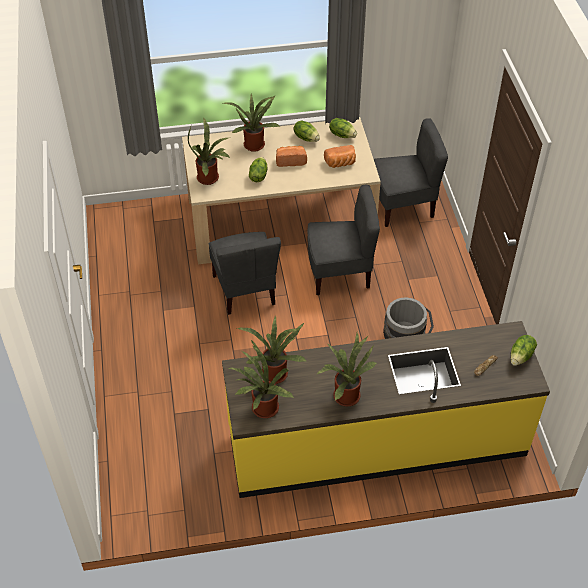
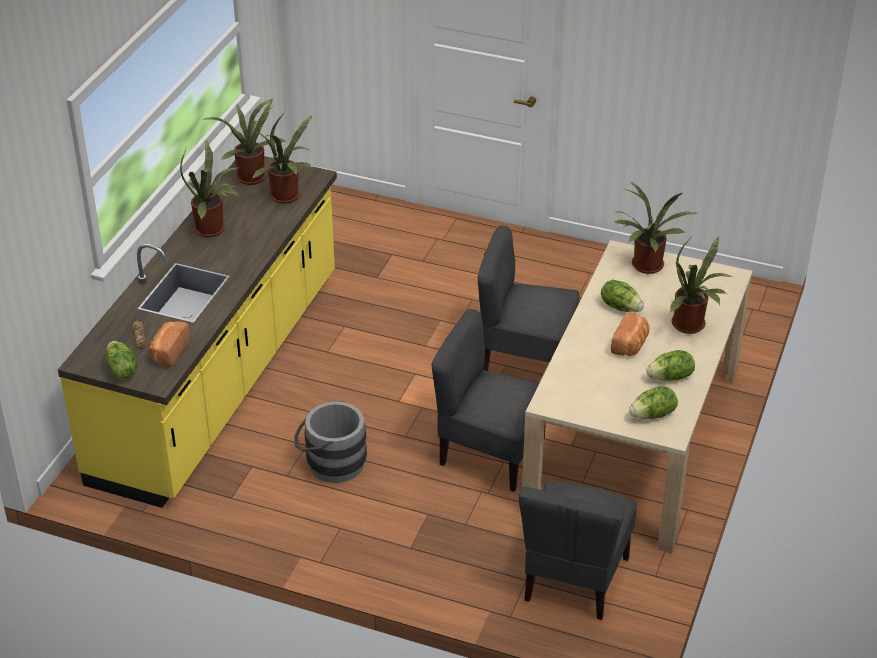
camera: 120 degrees right, 10 degrees down
(339, 273) = (491, 453): grey chair -> grey chair turned 90 degrees clockwise
(340, 163) = (590, 388): bread -> bread (168, 352)

